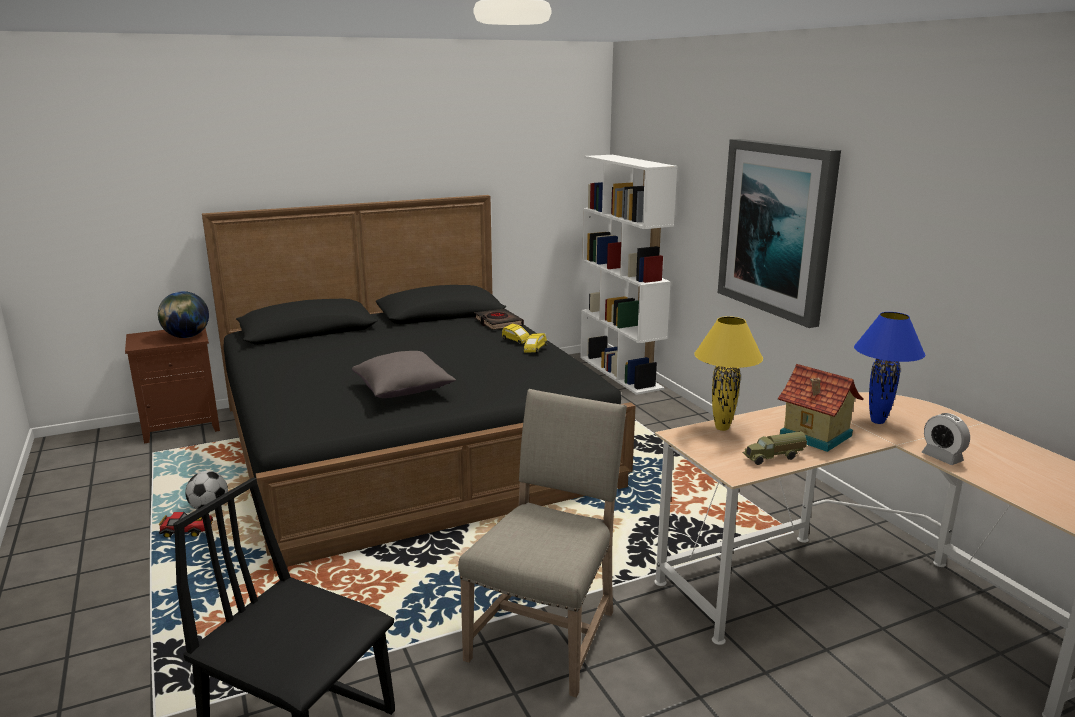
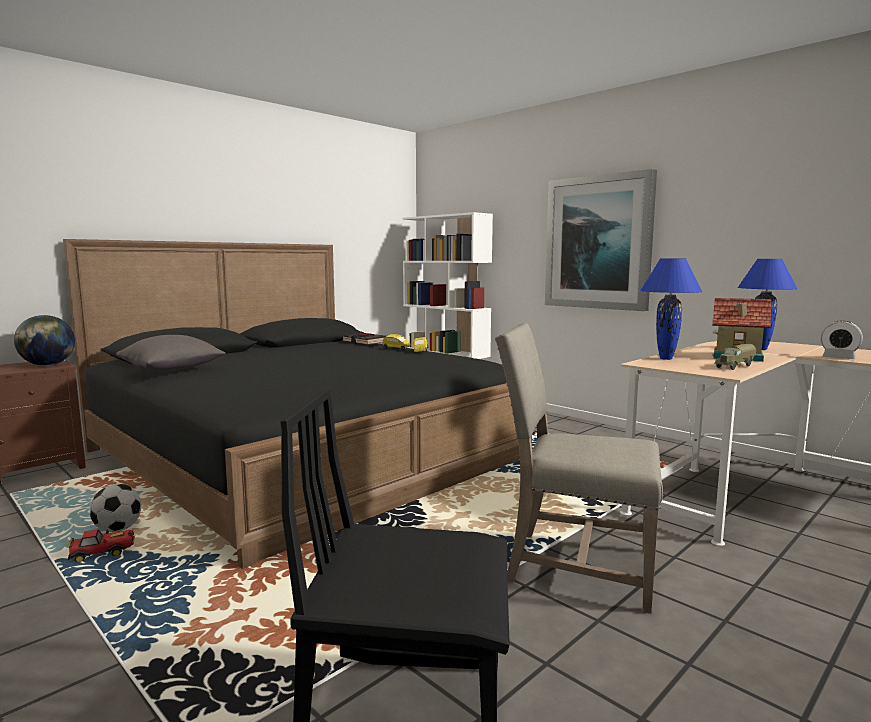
camera: 20 degrees left, 10 degrees down
(403, 391) = (336, 376): grey pillow -> grey pillow (172, 370)
(547, 633) = (575, 566): beige chair -> beige chair turned 75 degrees counterclockwise
(722, 428) = (666, 359): yellow table lamp -> blue table lamp

